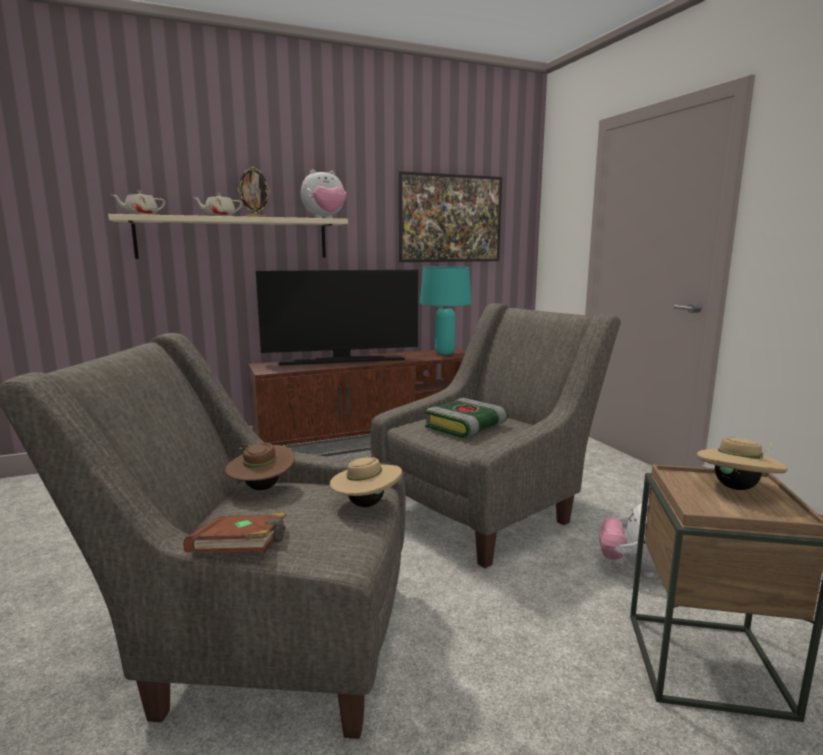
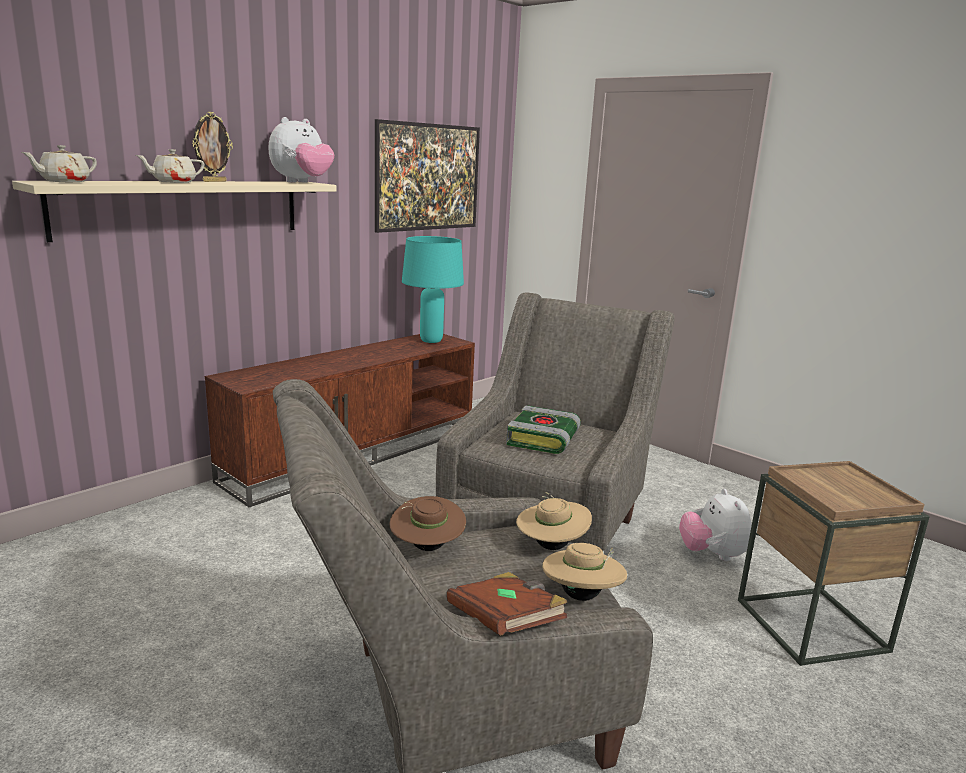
camera: 25 degrees left, 5 degrees up
(342, 361) = (326, 362): television -> none
(736, 488) = (841, 480): beige hat -> beige hat (581, 596)

